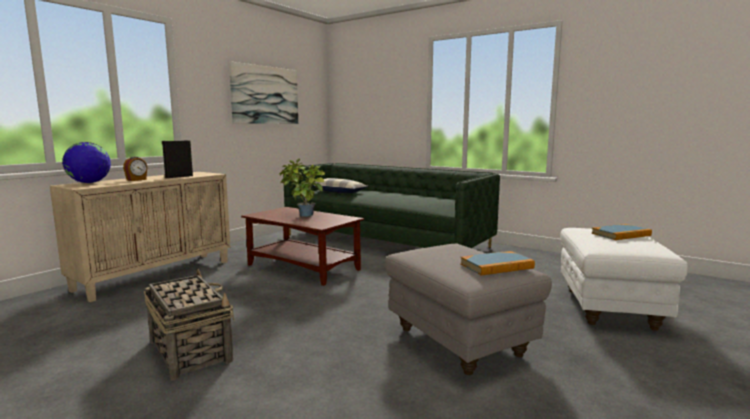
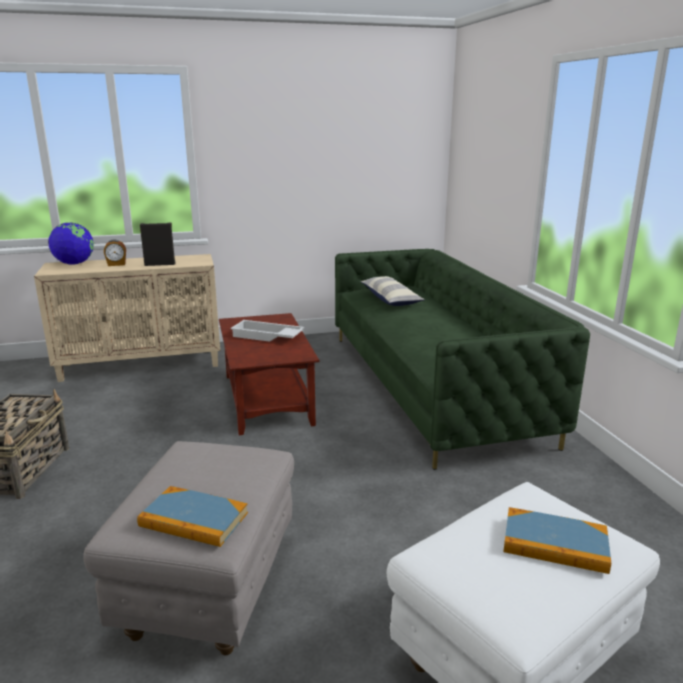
camera: 40 degrees right, 10 degrees up
(265, 95) = (327, 151): picture -> none
(302, 216) = (266, 336): potted plant -> white tray

